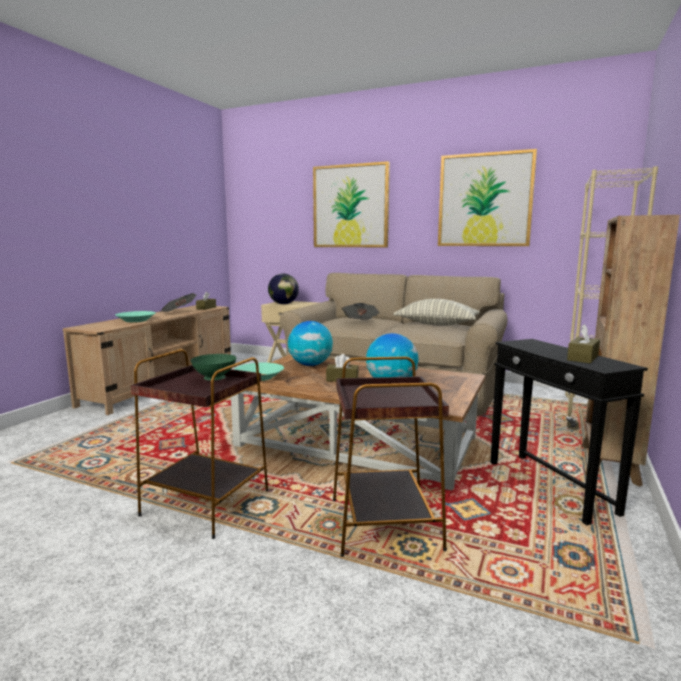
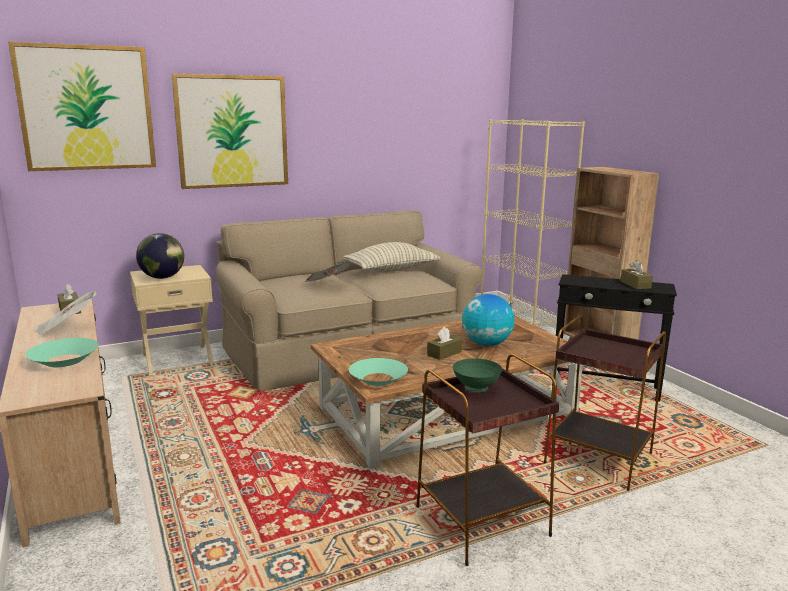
camera: 50 degrees left, 5 degrees up
(310, 365) = (373, 349): globe -> none
(485, 200) = (390, 128): picture -> picture (86, 108)

